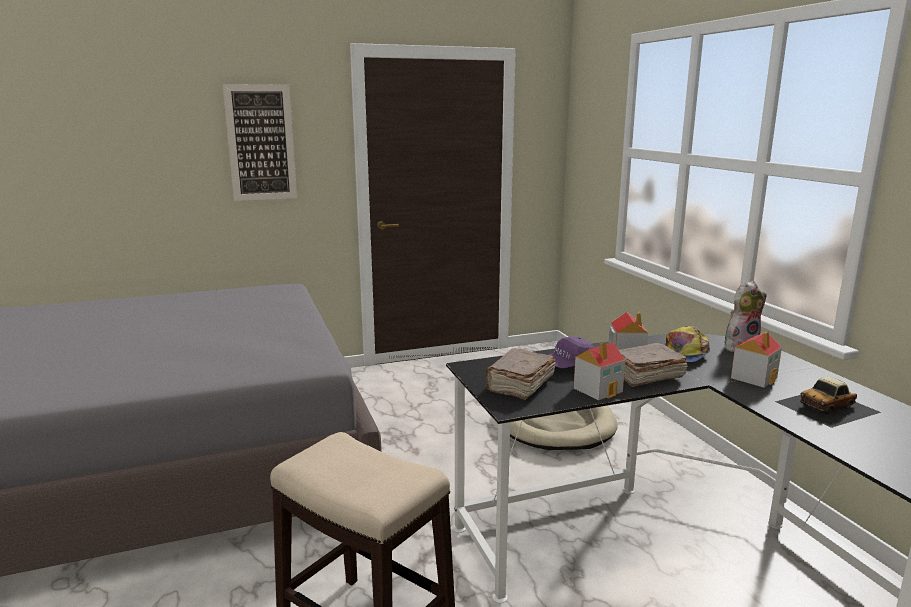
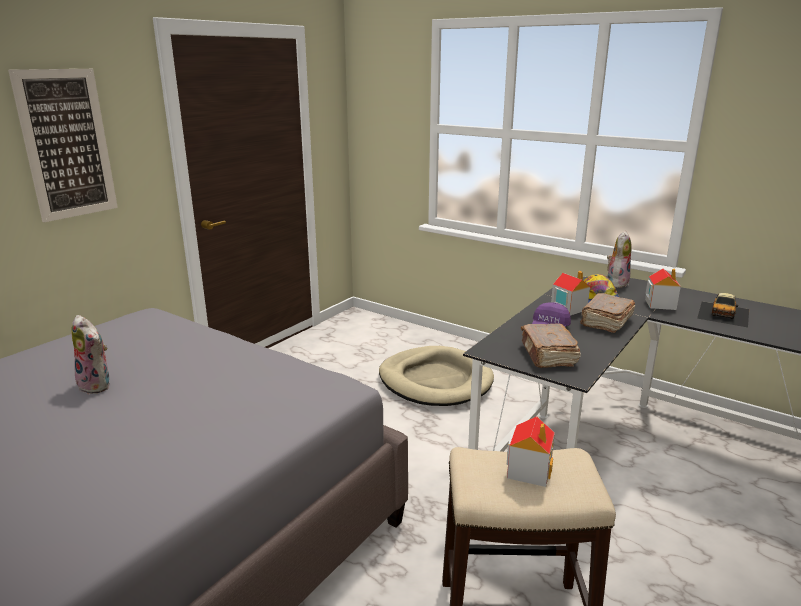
camera: 35 degrees left, 5 degrees up
(188, 320) = (98, 385): none -> plush toy
(598, 389) = (599, 342): toy house -> toy house (529, 470)

